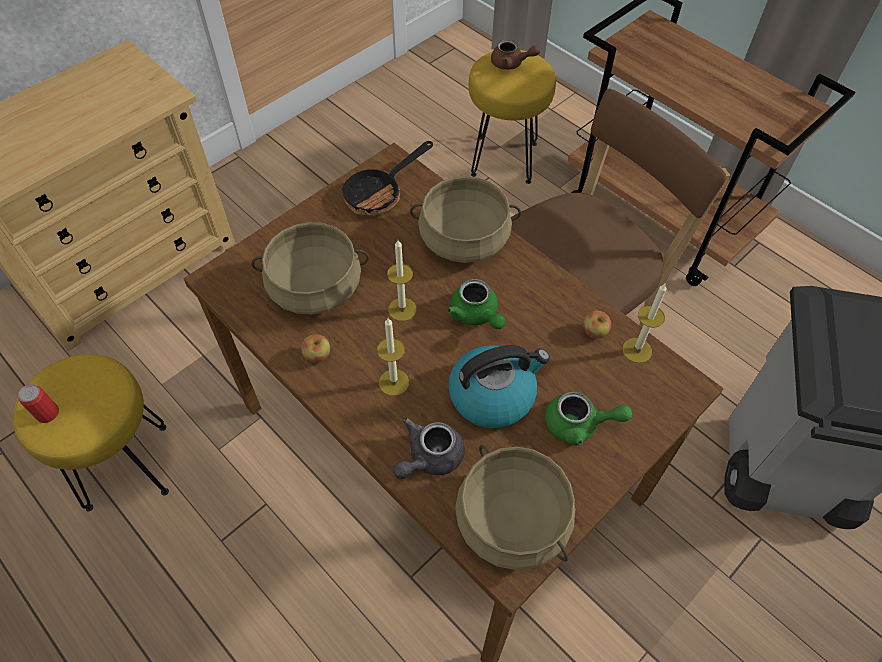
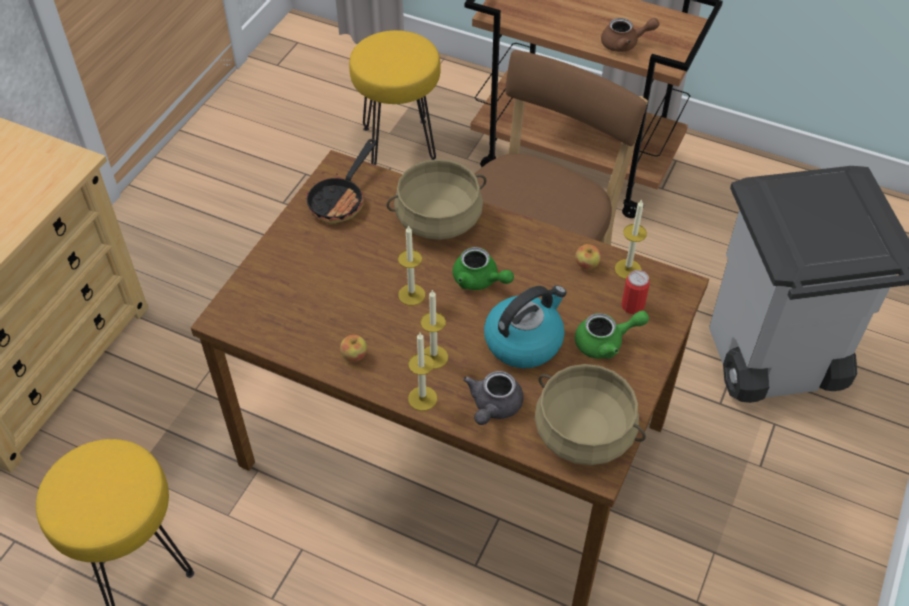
camera: 20 degrees left, 5 degrees down
(47, 413) = (78, 508): can -> can (632, 306)
(315, 286) = (322, 298): beige cooking pot -> none
(362, 423) = (422, 398): none -> candle
(511, 64) = (388, 47): brown teapot -> brown teapot (625, 44)

